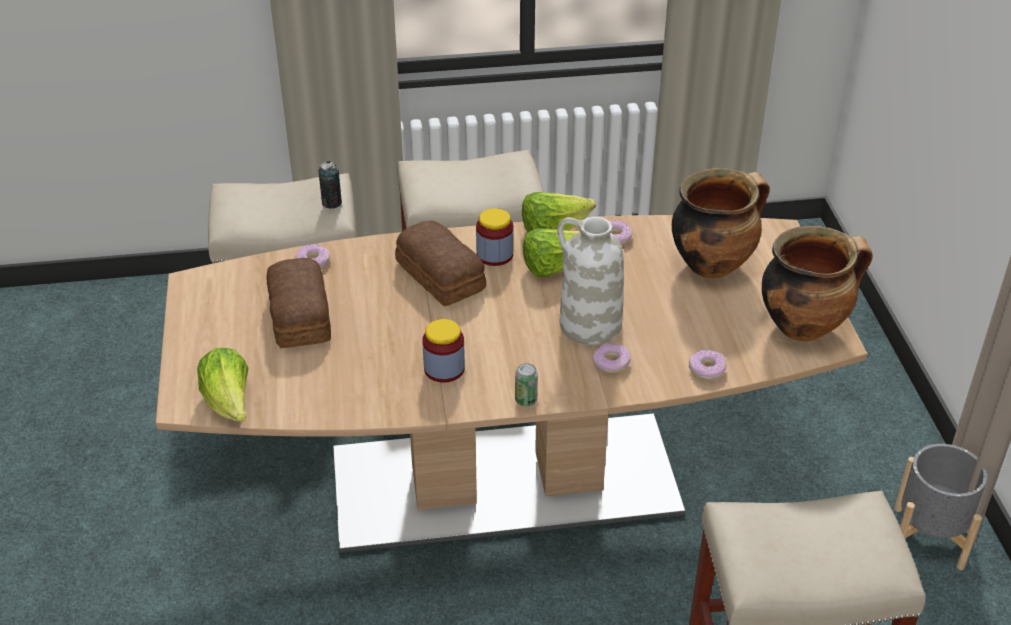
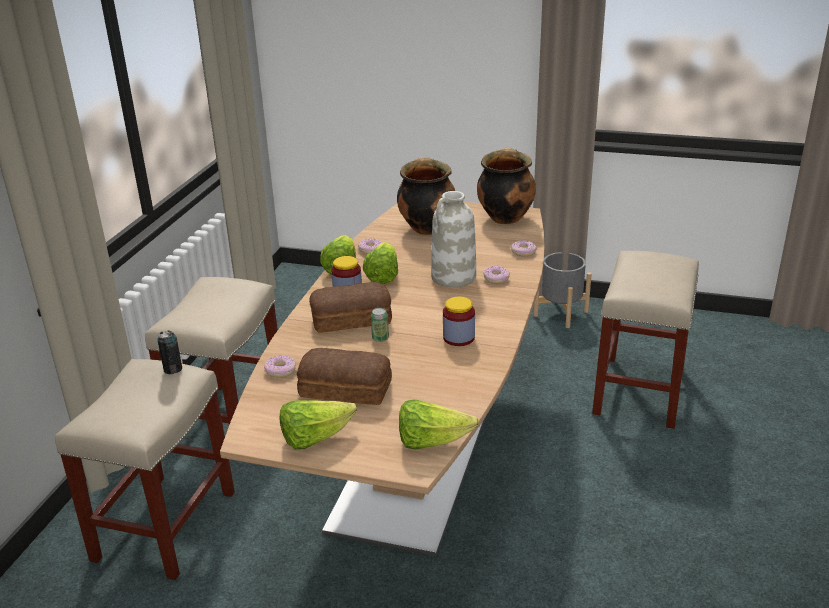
camera: 65 degrees left, 10 degrees down
(207, 323) = (315, 438): none -> lettuce
(526, 400) = (512, 314): can -> can (380, 338)

